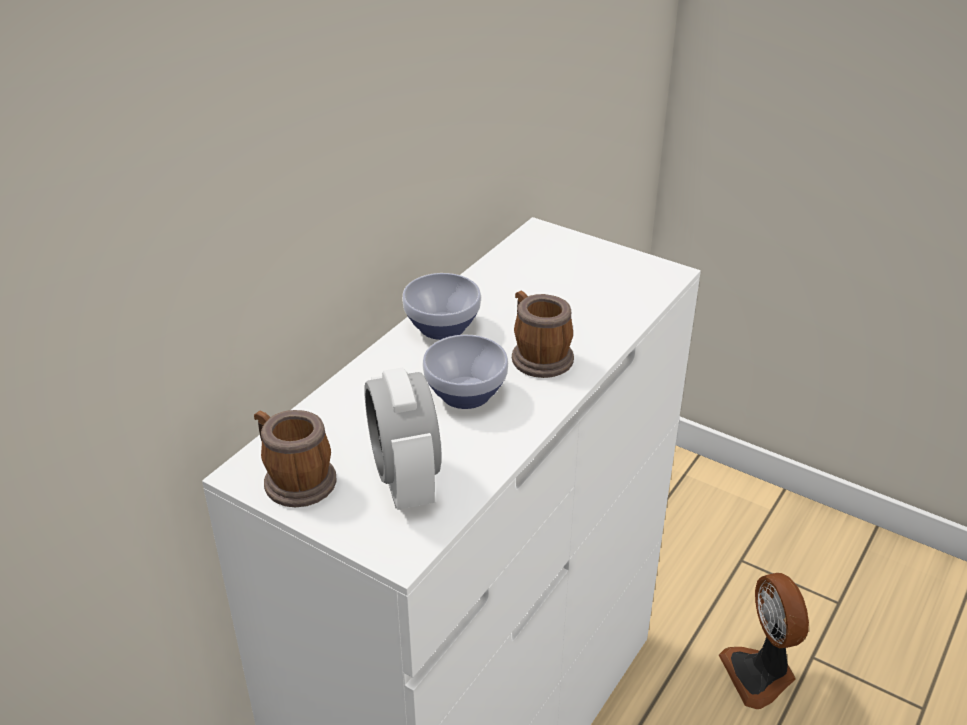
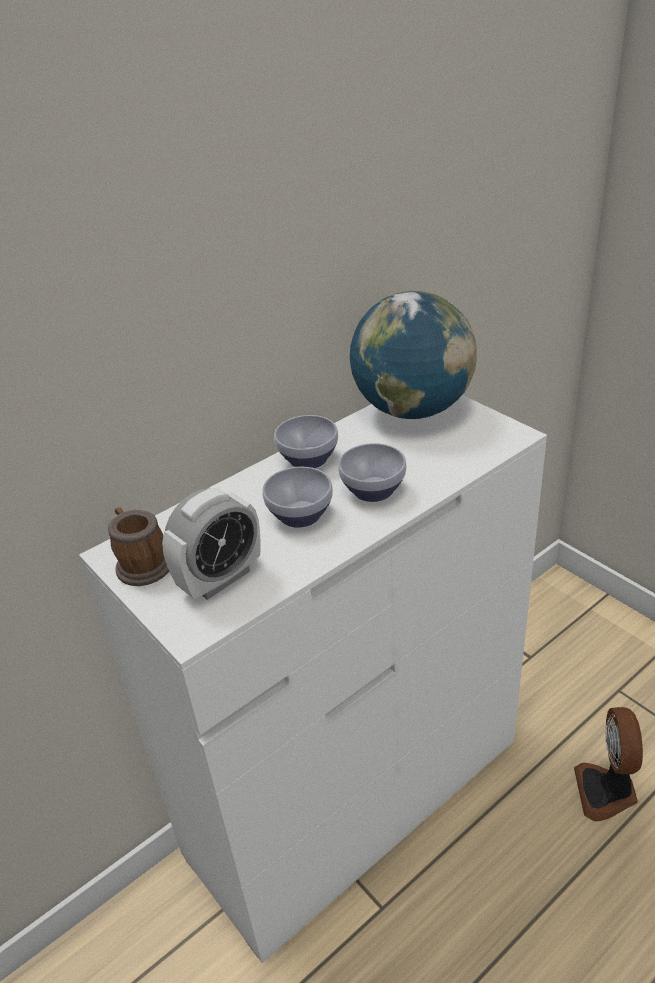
camera: 20 degrees right, 0 degrees up
(405, 482) = (220, 579): alarm clock -> alarm clock turned 135 degrees counterclockwise
(537, 355) = (372, 491): mug -> bowl
(539, 257) = (413, 410): none -> globe

